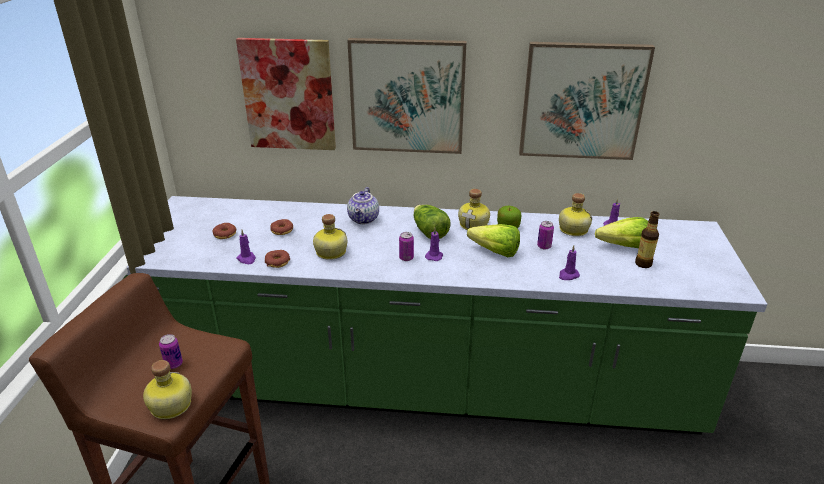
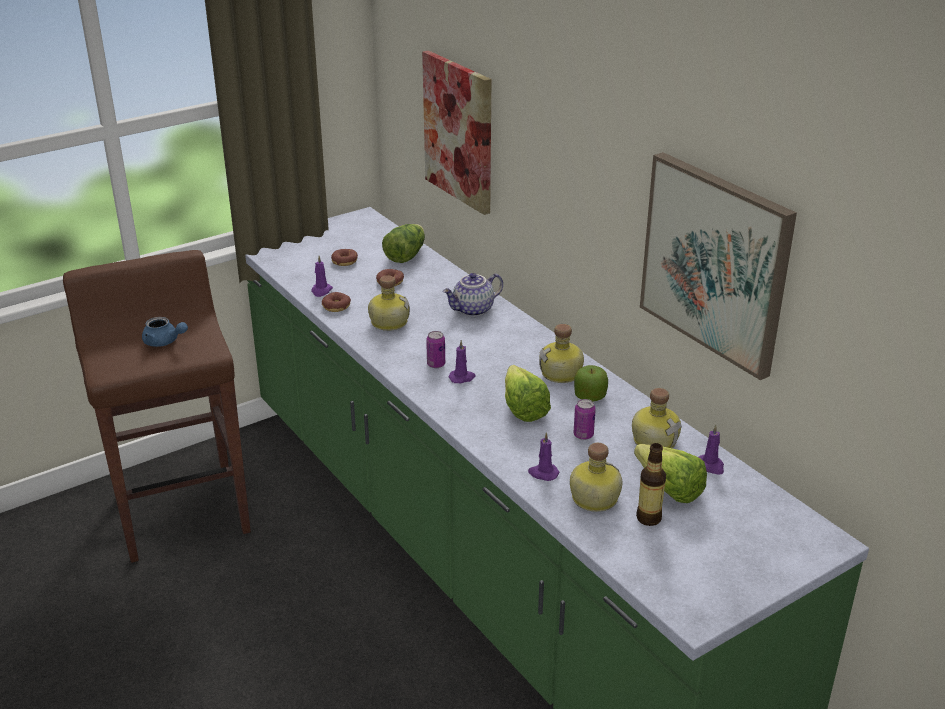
camera: 50 degrees right, 0 degrees up
(169, 406) = (118, 367): bottle -> bottle (593, 498)
(174, 364) = (164, 342): can -> blue teapot
(407, 96) = (550, 176): picture -> none
(429, 232) = (505, 355): lettuce -> lettuce (405, 255)

